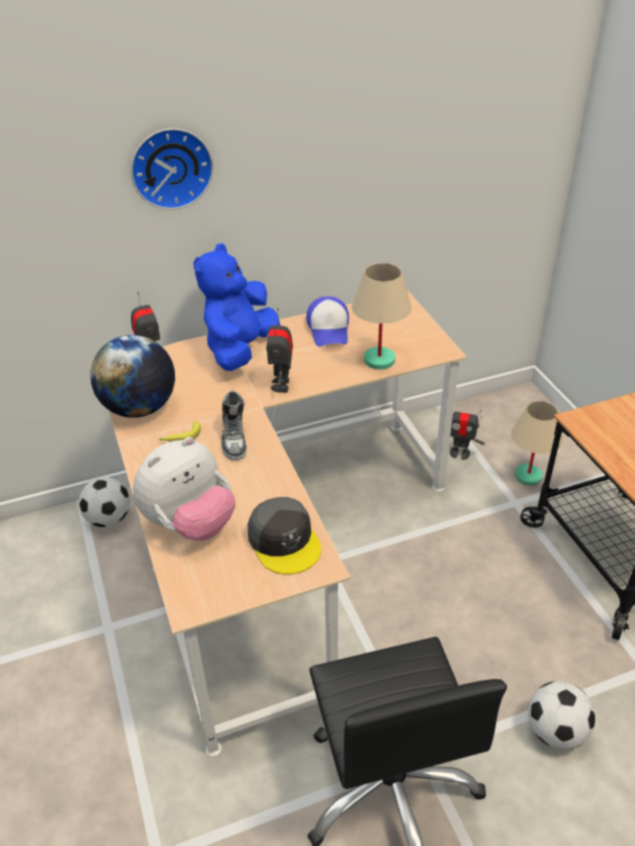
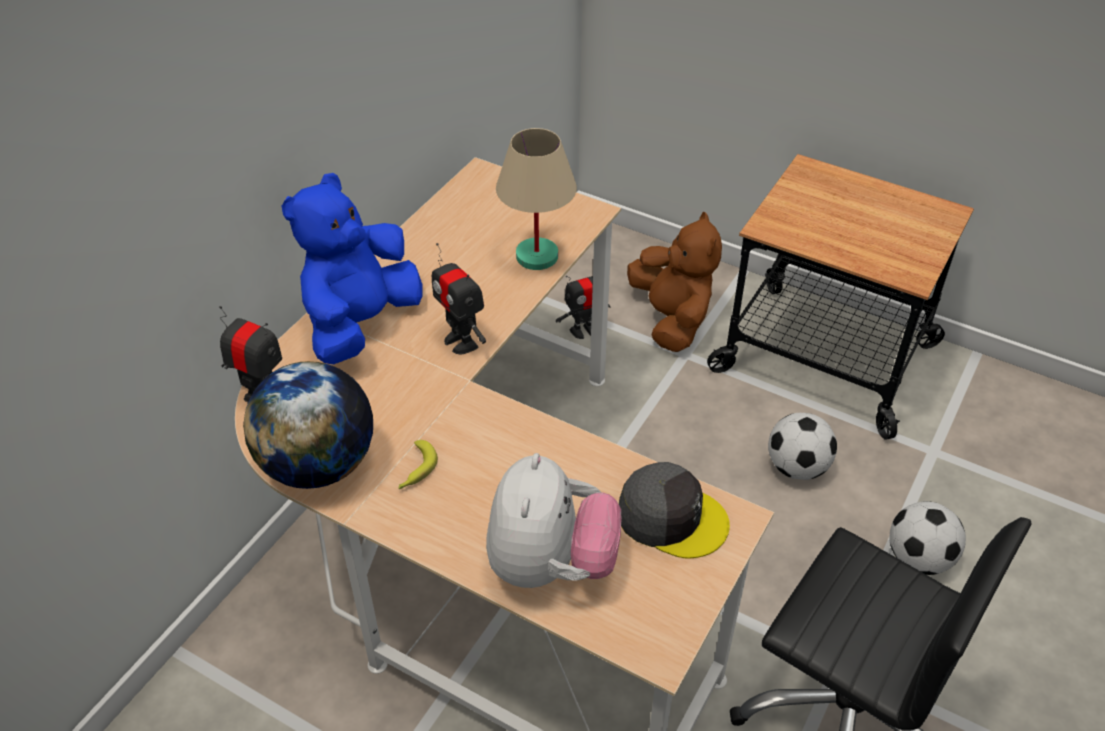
camera: 40 degrees left, 5 degrees up
(109, 519) = (246, 649): football -> football (797, 467)
(171, 167) = (215, 103): wall clock -> none
(234, 438) = (482, 435): shoe -> none
(240, 350) = (360, 323): blue plush toy -> blue plush toy turned 45 degrees clockwise
(329, 329) = (439, 246): cap -> none
(528, 476) = (672, 319): beige table lamp -> brown plush toy

